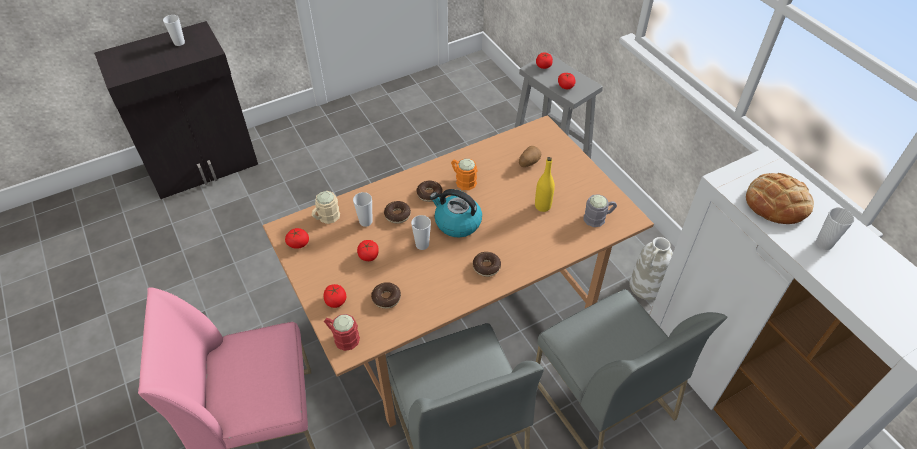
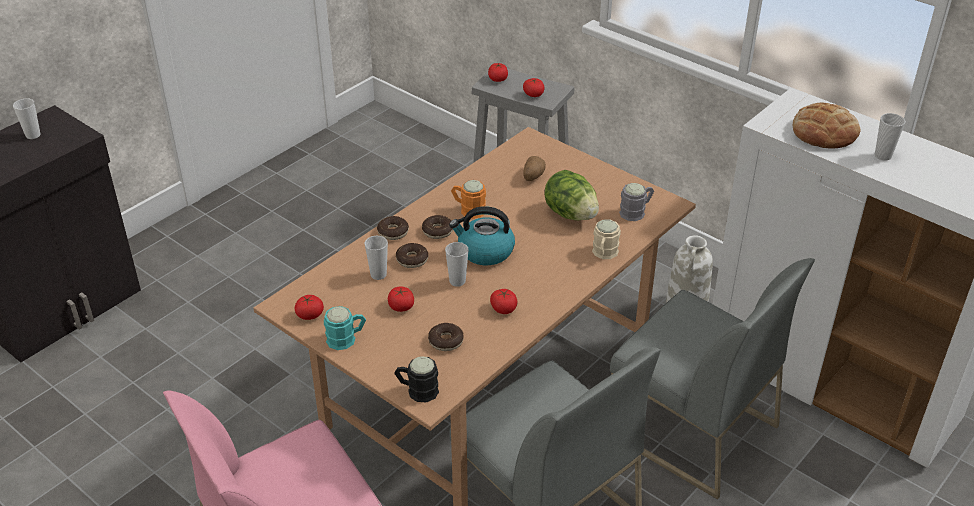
camera: 20 degrees left, 10 degrees down
(314, 273) = (346, 339): none -> turquoise mug
(326, 218) = (328, 282): beige mug -> beige mug (604, 254)
(336, 300) = (388, 358): tomato -> tomato (503, 308)
(342, 337) = (417, 390): red mug -> black mug
(486, 267) = (541, 285): donut -> donut (393, 232)
(542, 206) = (571, 214): yellow bottle -> lettuce

